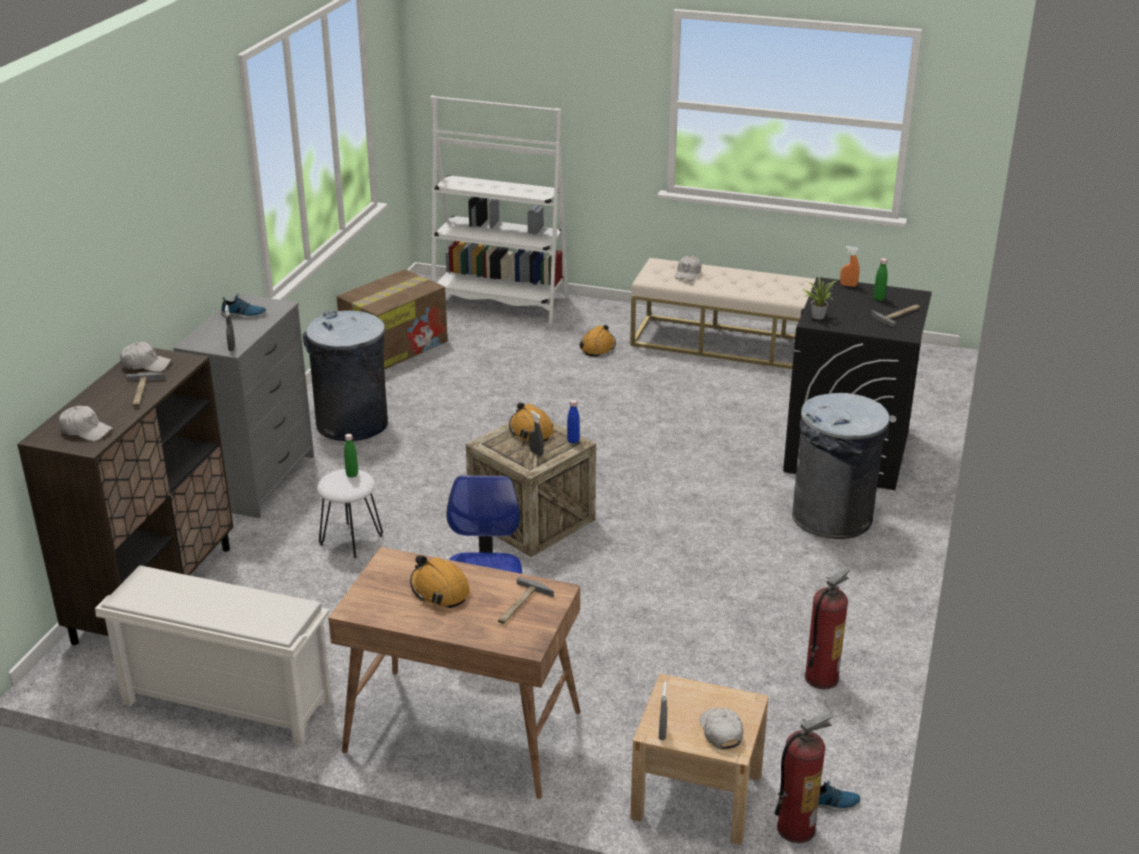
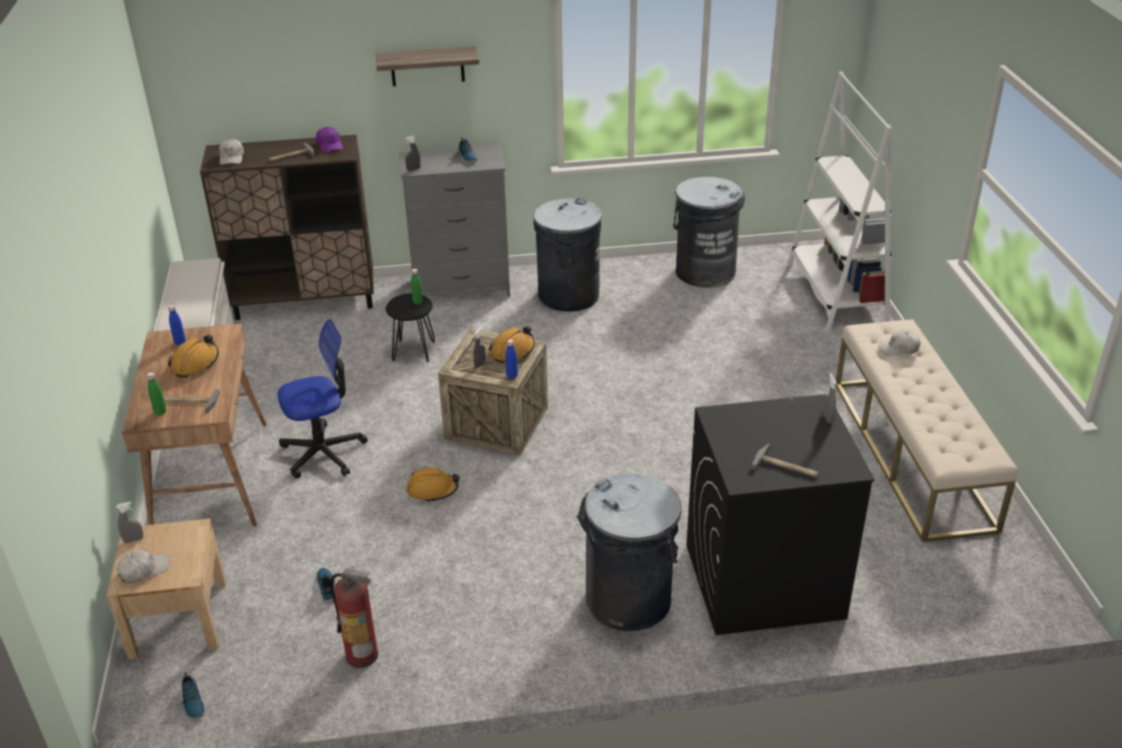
camera: 65 degrees right, 5 degrees up
(145, 365) = (330, 145): white cap -> purple cap
(173, 227) = (427, 66): none -> shelf
(350, 539) = (413, 350): white stool -> black stool
(381, 595) = (180, 342): none -> blue bottle
(395, 345) = (705, 271): cardboard box -> grey trash can
(598, 347) = (811, 368): orange hard hat -> orange hard hat (432, 490)
(713, 680) = (328, 588): none -> shoe
(796, 828) = (156, 687): fire extinguisher -> none
(816, 315) = (731, 413): potted plant -> none
(848, 285) = (827, 418): orange spray bottle -> grey spray bottle
(878, 299) = (814, 445): green bottle -> green bottle (160, 412)

